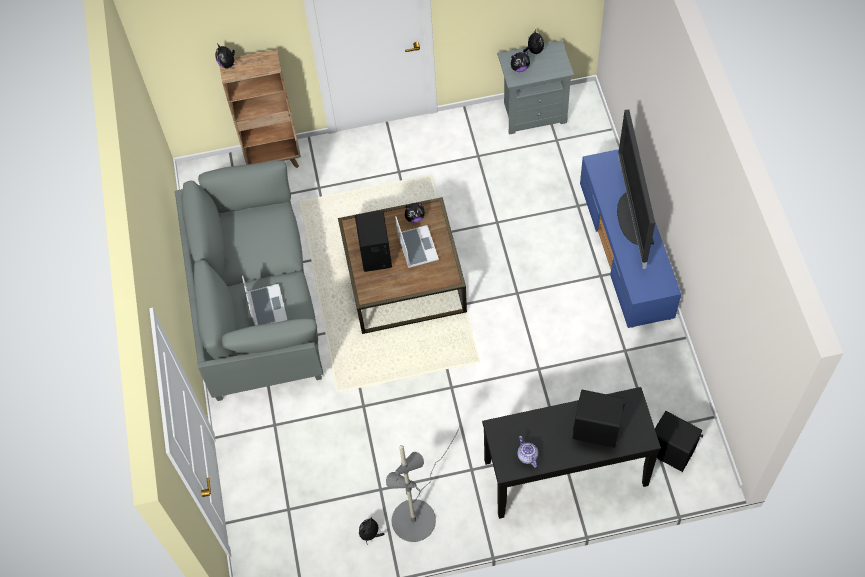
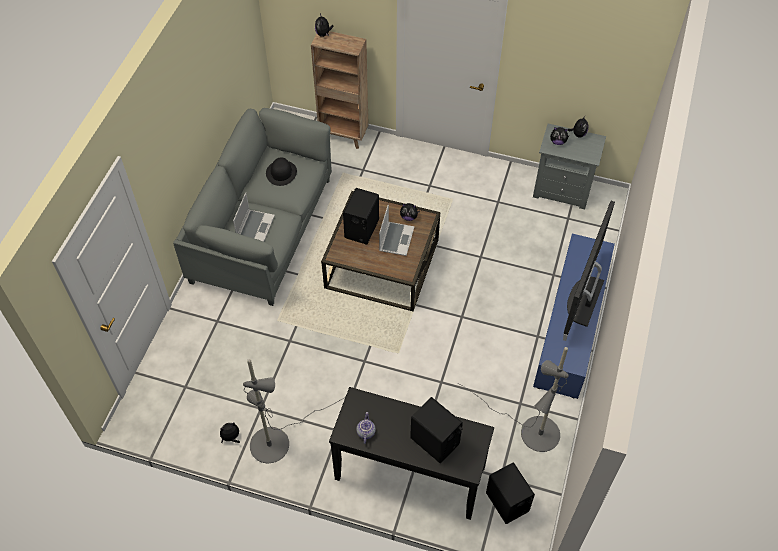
camera: 25 degrees right, 5 degrees down
(253, 234) = (281, 172): none -> black hat
(651, 369) = (532, 429): none -> grey floor lamp

